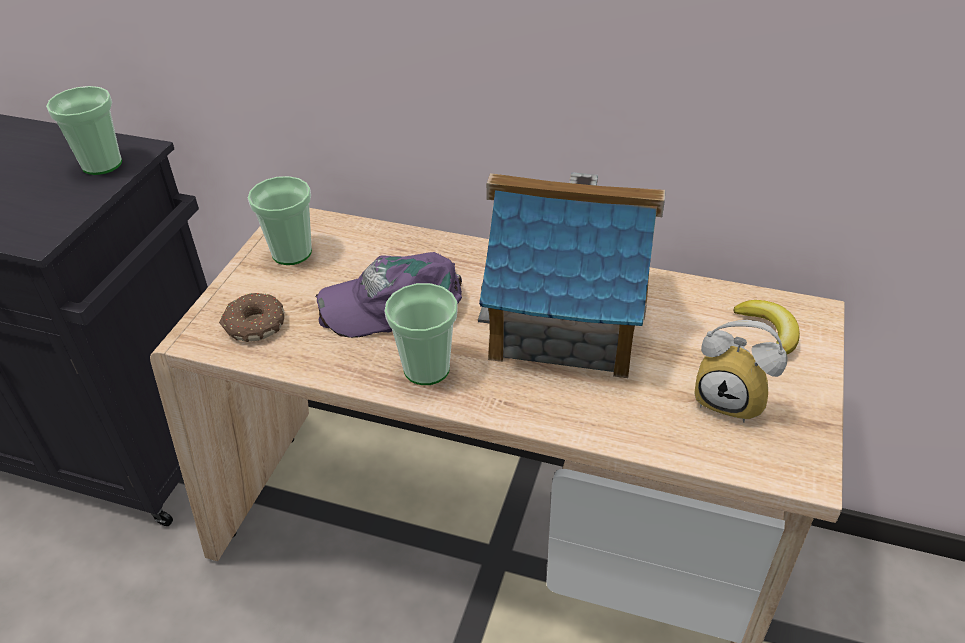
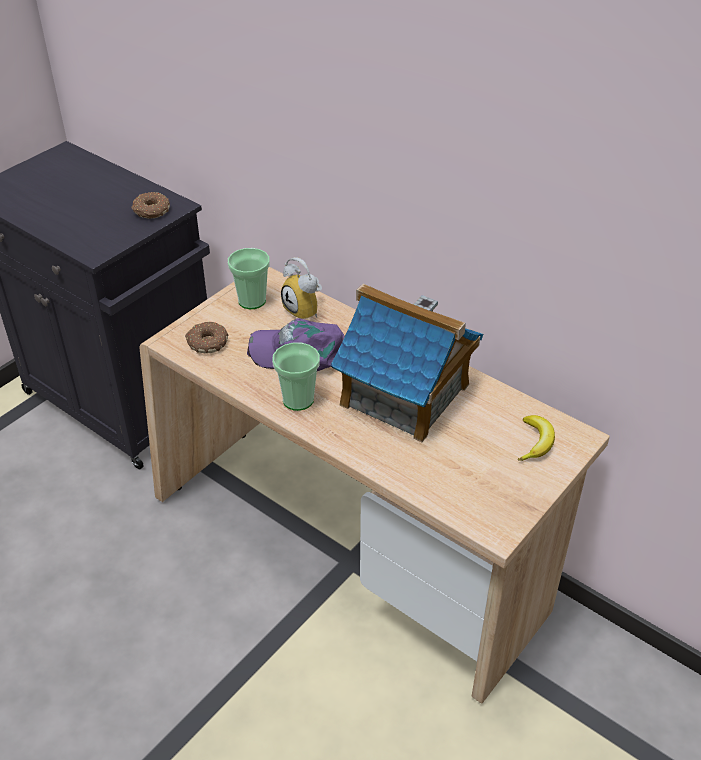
camera: 20 degrees right, 0 degrees up
(102, 164) = (151, 211): cup -> donut
(732, 399) = (482, 475): alarm clock -> alarm clock (306, 311)

